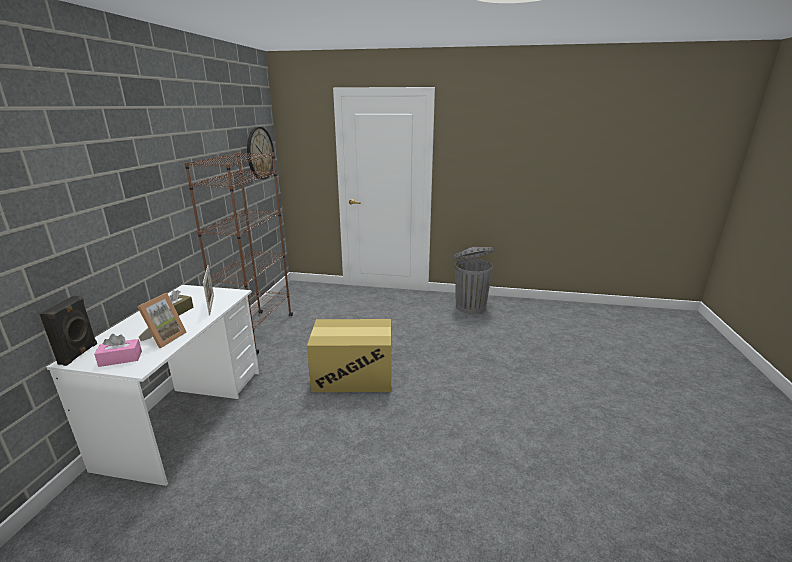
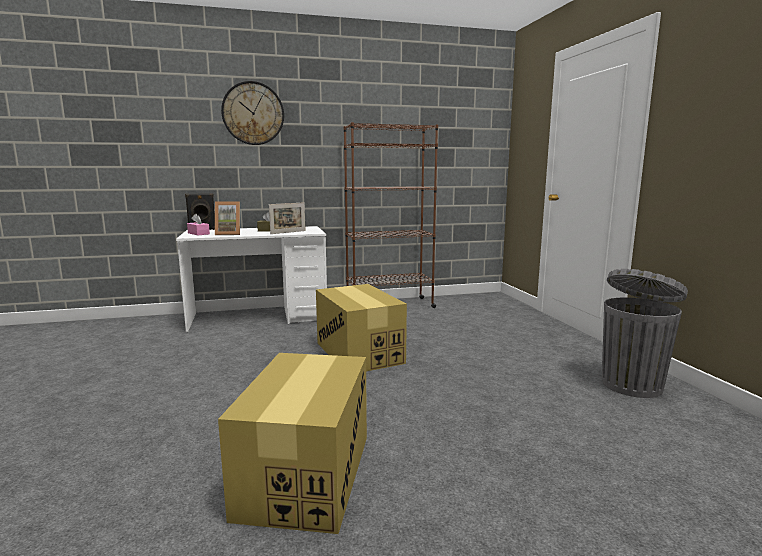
camera: 65 degrees right, 10 degrees down
(259, 153) = (471, 136): wall clock -> wall clock (253, 113)
(520, 441) = (306, 474): none -> cardboard box

